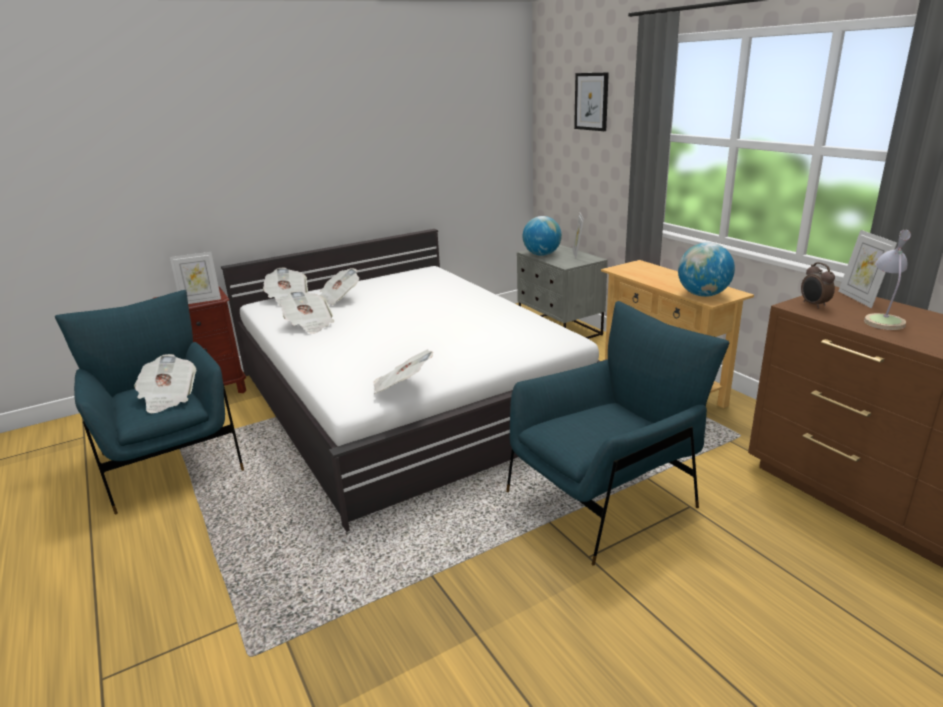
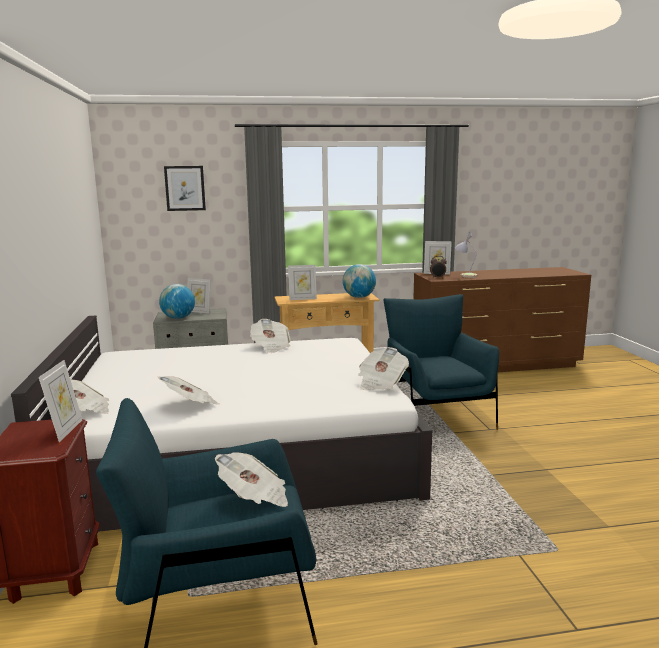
camera: 70 degrees left, 10 degrees down
(337, 299) = (134, 390): newspaper -> newspaper (270, 347)
(644, 272) = (302, 299): none -> picture frame

